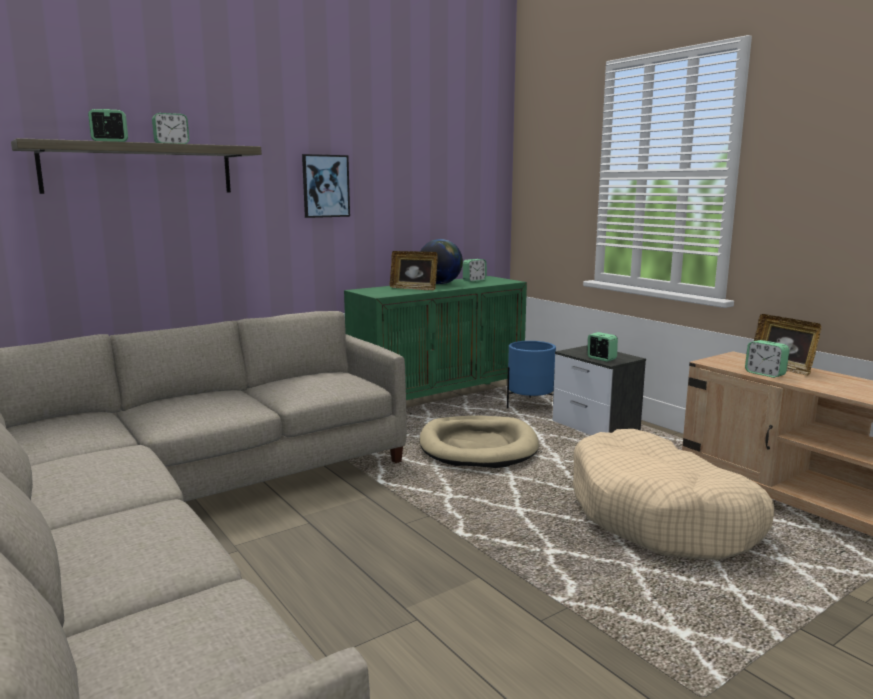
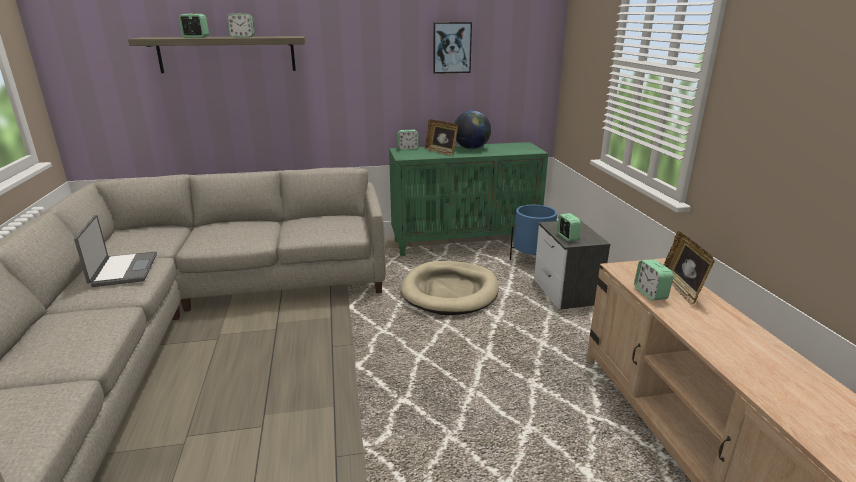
camera: 25 degrees right, 10 degrees up
(99, 463) = (123, 270): none -> laptop
(325, 186) = (375, 64): picture -> picture (451, 48)
(474, 280) = (506, 147): alarm clock -> alarm clock (408, 148)
(661, 516) = (525, 395): beige dog bed -> none

